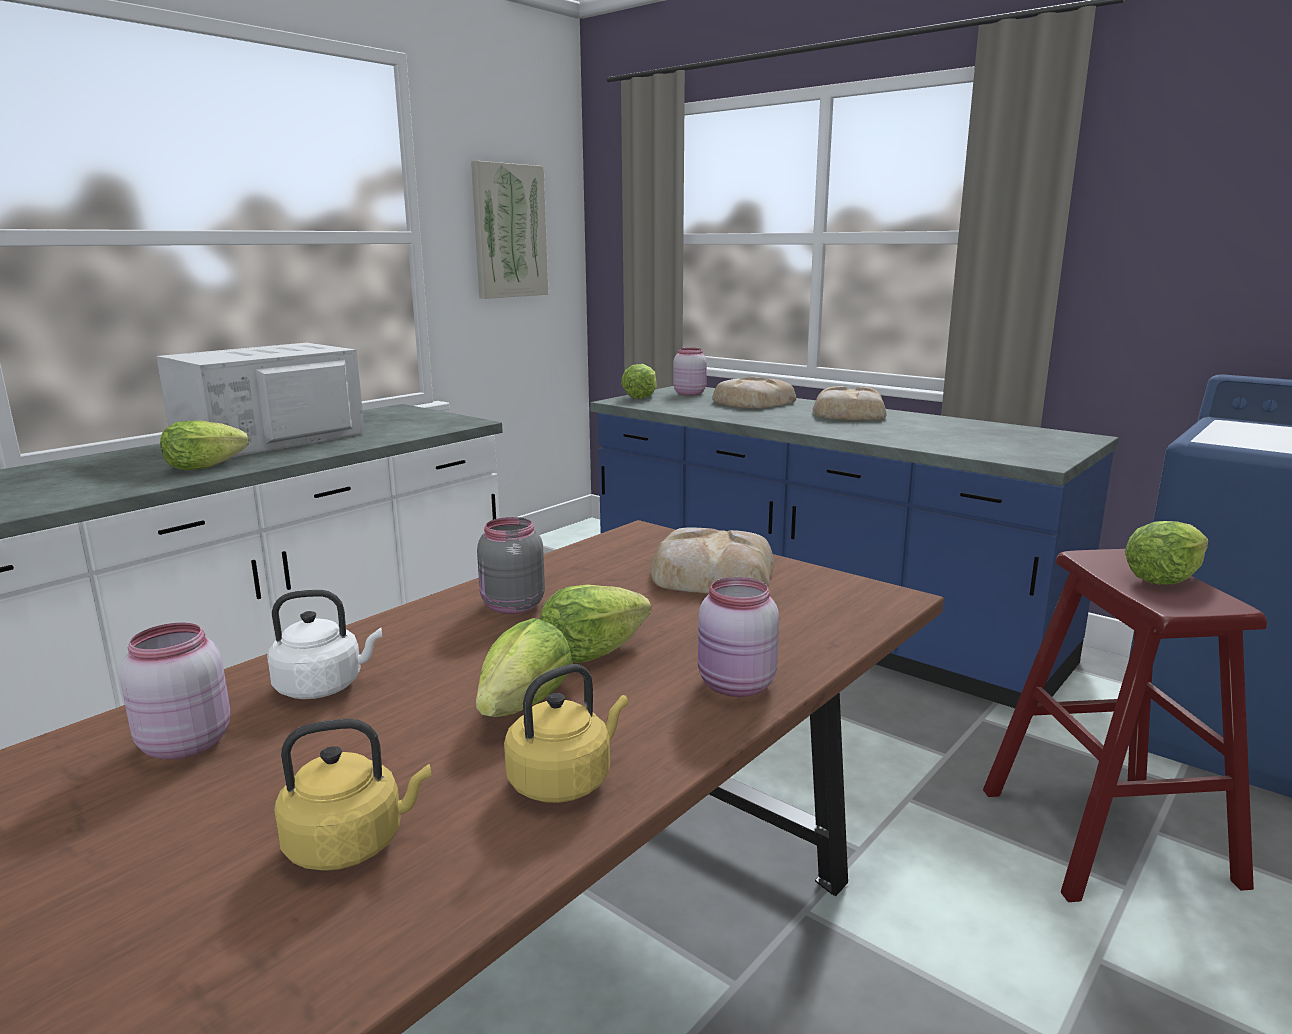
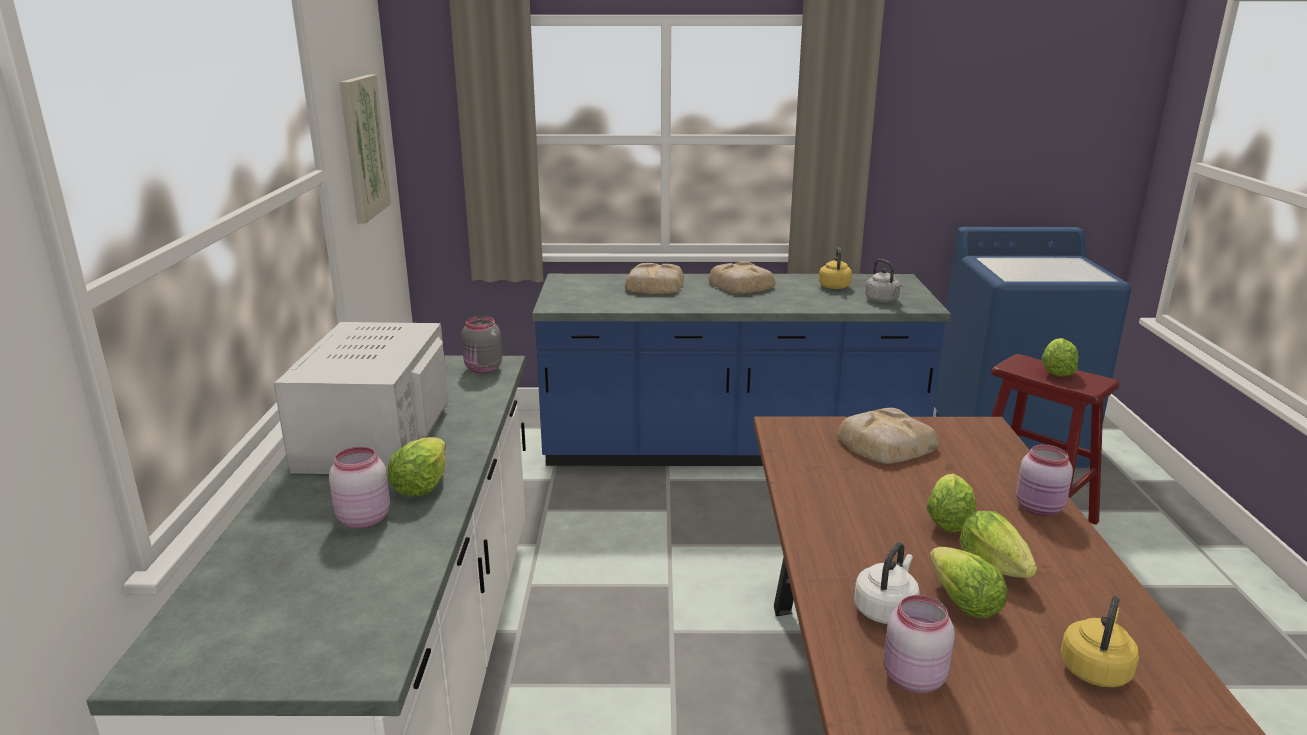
camera: 40 degrees left, 5 degrees up
(511, 606) = (844, 511): grey jar -> grey jar (483, 369)
(564, 780) = (1090, 592): yellow kettle -> yellow kettle (834, 286)
(640, 397) = (558, 297): lettuce -> lettuce (963, 603)
(689, 393) = (585, 285): pink jar -> pink jar (363, 518)
(993, 448) = (883, 300): none -> grey kettle

